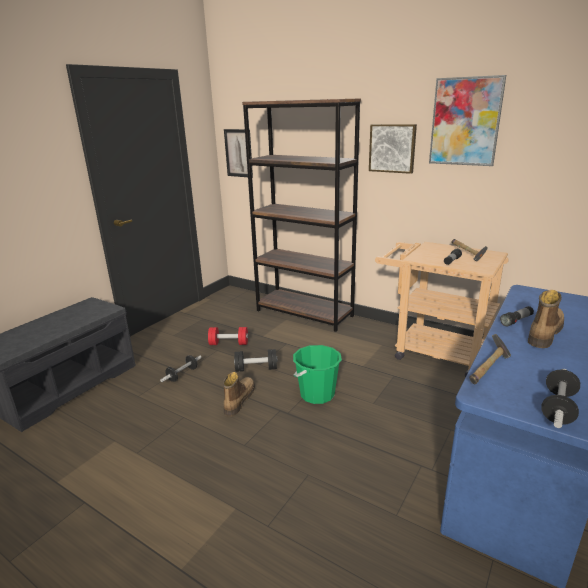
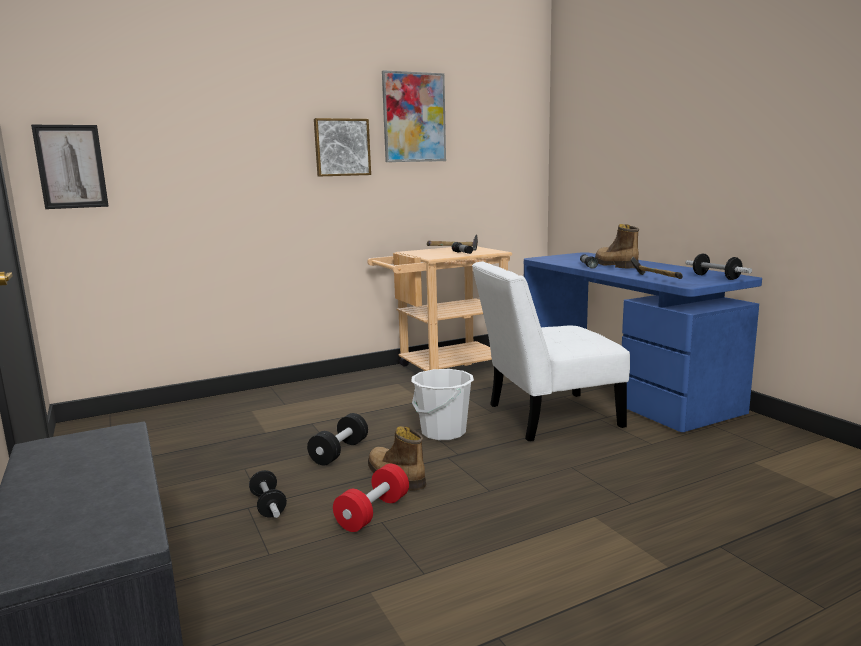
camera: 60 degrees left, 10 degrees down
(229, 343) = (243, 457): red dumbbell -> red dumbbell (373, 513)
(304, 313) = (258, 398): brown bookcase -> none
(317, 394) = (443, 432): green bucket -> white bucket
(392, 433) = (546, 417): none -> white chair

